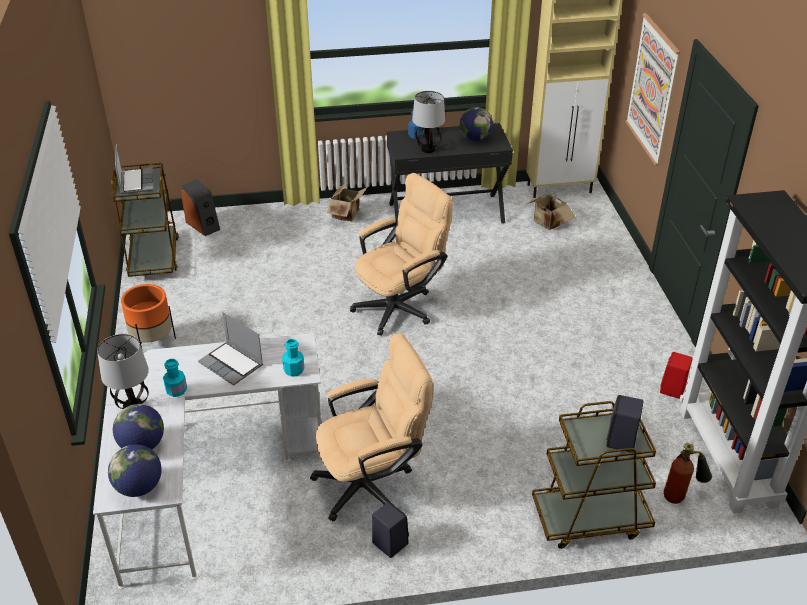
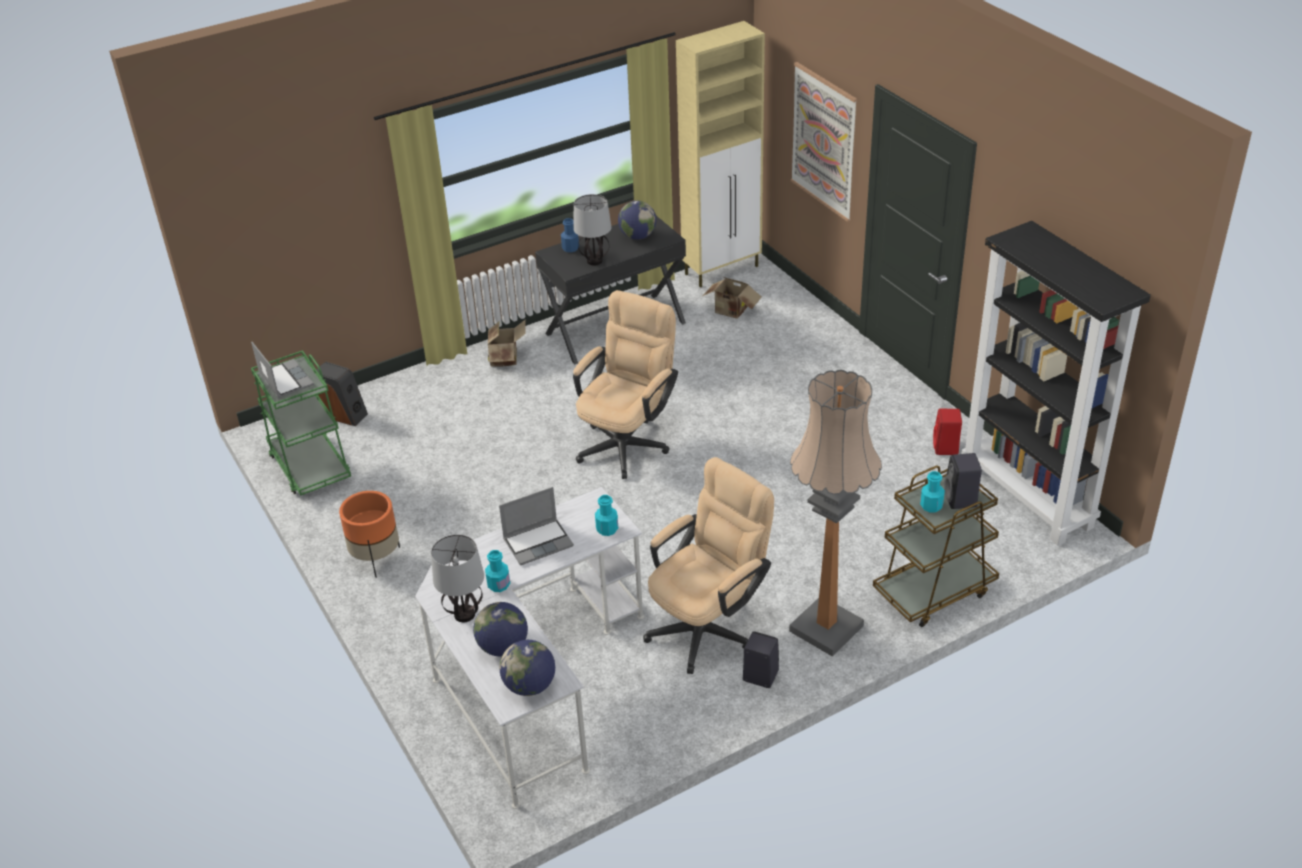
camera: 20 degrees left, 0 degrees up
(154, 257) = (310, 467): brown cart -> green cart
(232, 364) = (538, 542): laptop -> laptop turned 45 degrees counterclockwise
(472, 520) = (826, 628): none -> floor lamp
(589, 438) = (931, 506): none -> turquoise bottle
(682, 495) = (1005, 544): fire extinguisher -> none

